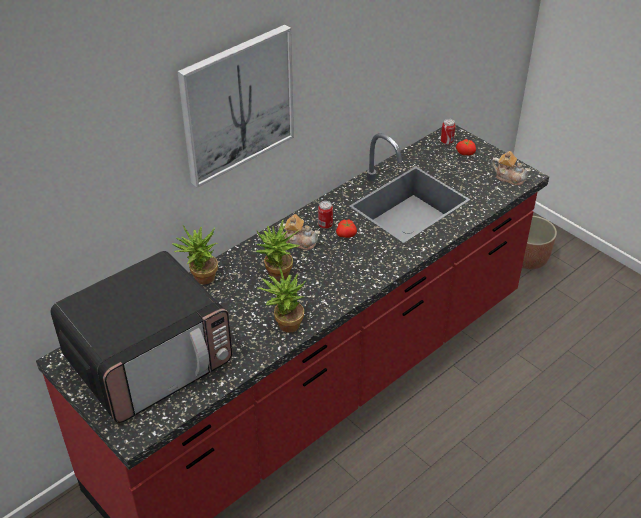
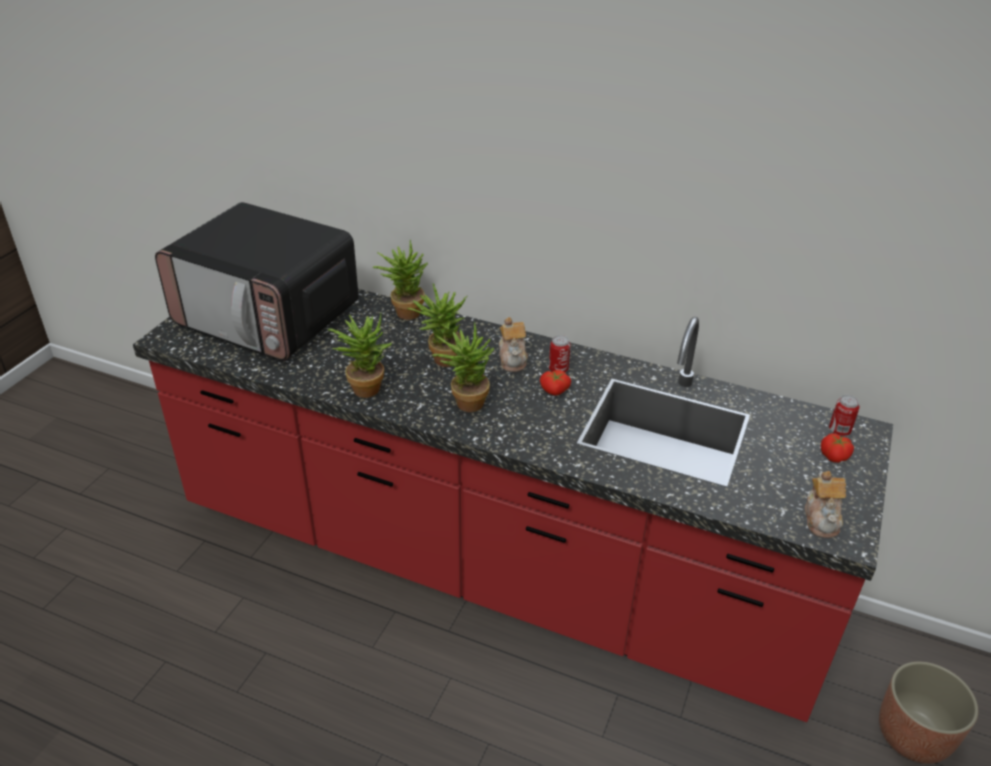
camera: 65 degrees right, 5 degrees down
(237, 105) = (504, 138): picture -> none
(333, 279) = (465, 401): none -> potted plant

